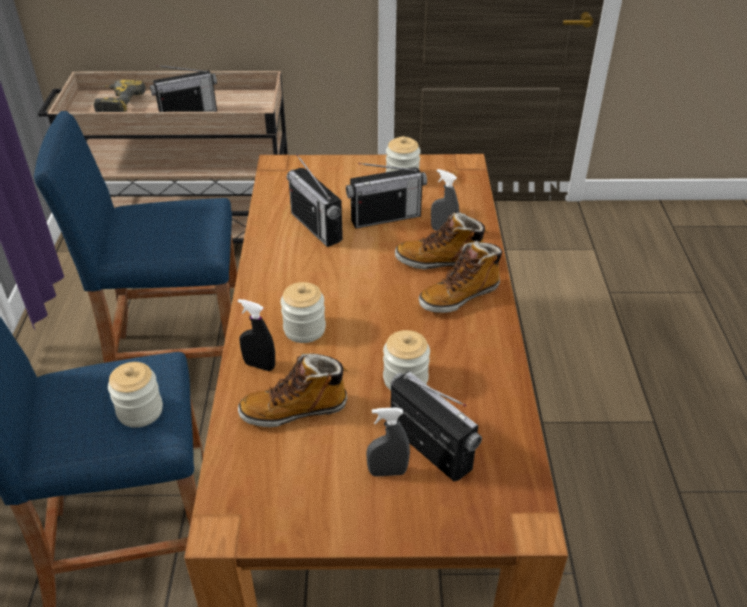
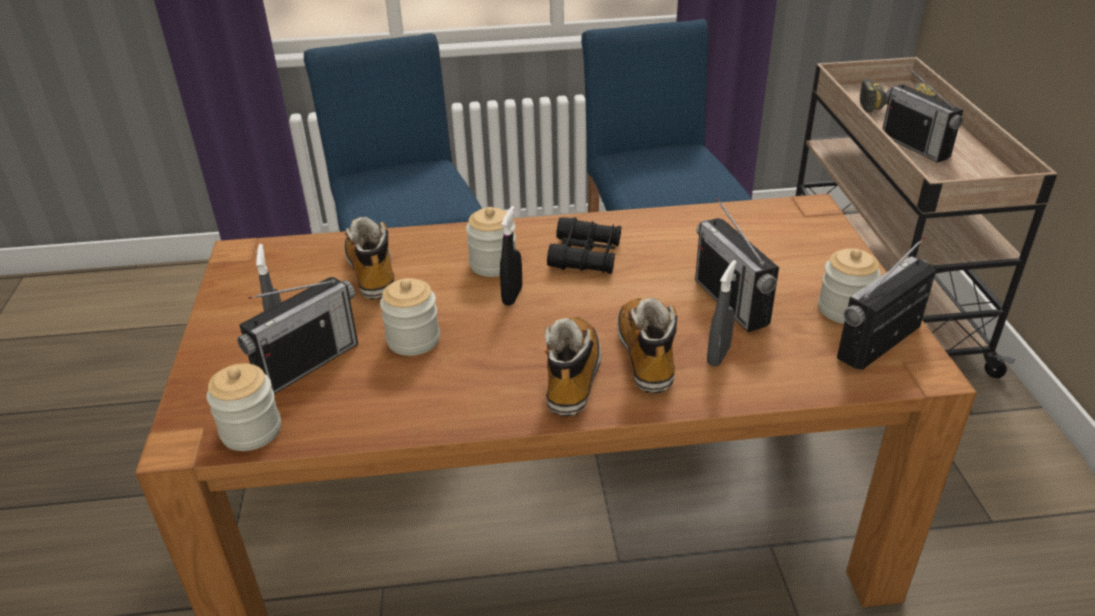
camera: 85 degrees right, 5 degrees down
(140, 411) = (394, 204): jar -> jar (251, 431)
(259, 365) = (436, 244): black spray bottle -> black spray bottle (512, 296)
(307, 276) = (585, 255): none -> black binoculars
(316, 227) = (687, 251): radio -> radio (879, 342)
(459, 296) = (572, 376): boot -> boot turned 45 degrees clockwise

